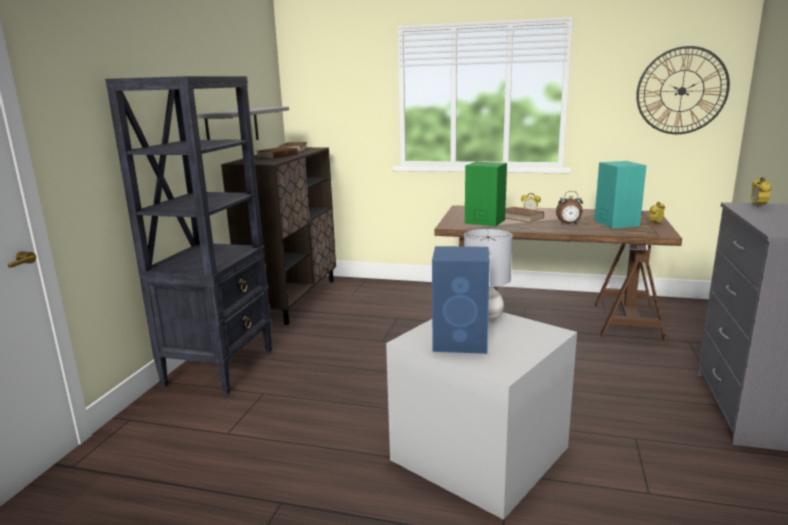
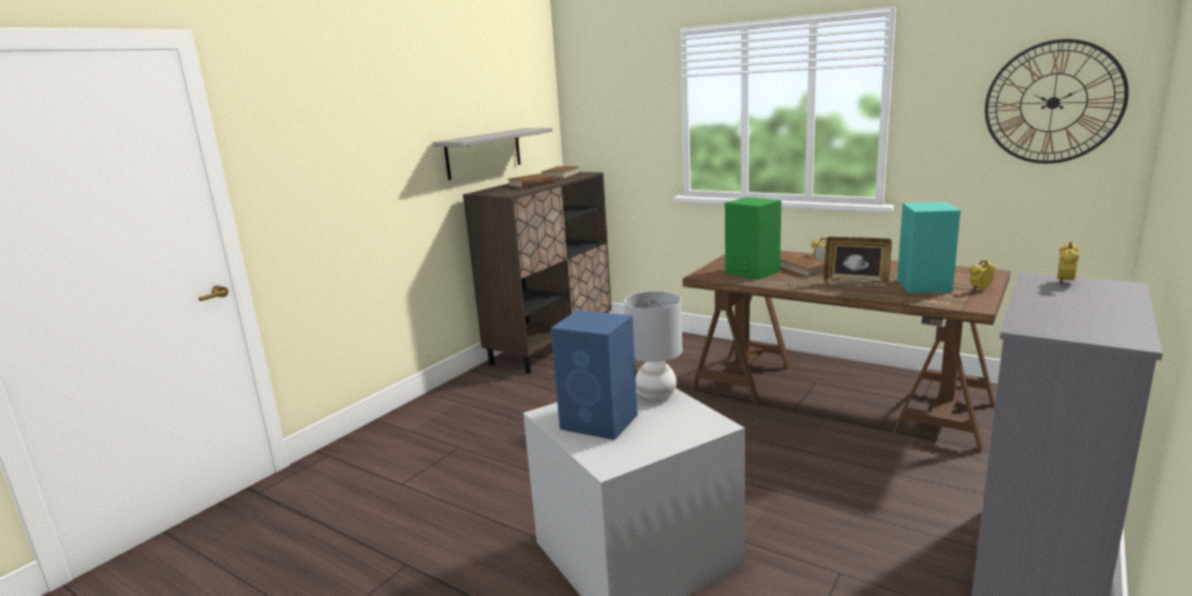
camera: 20 degrees right, 0 degrees up
(220, 367) = (436, 412): black bookcase -> none
(569, 224) = (856, 283): alarm clock -> picture frame

